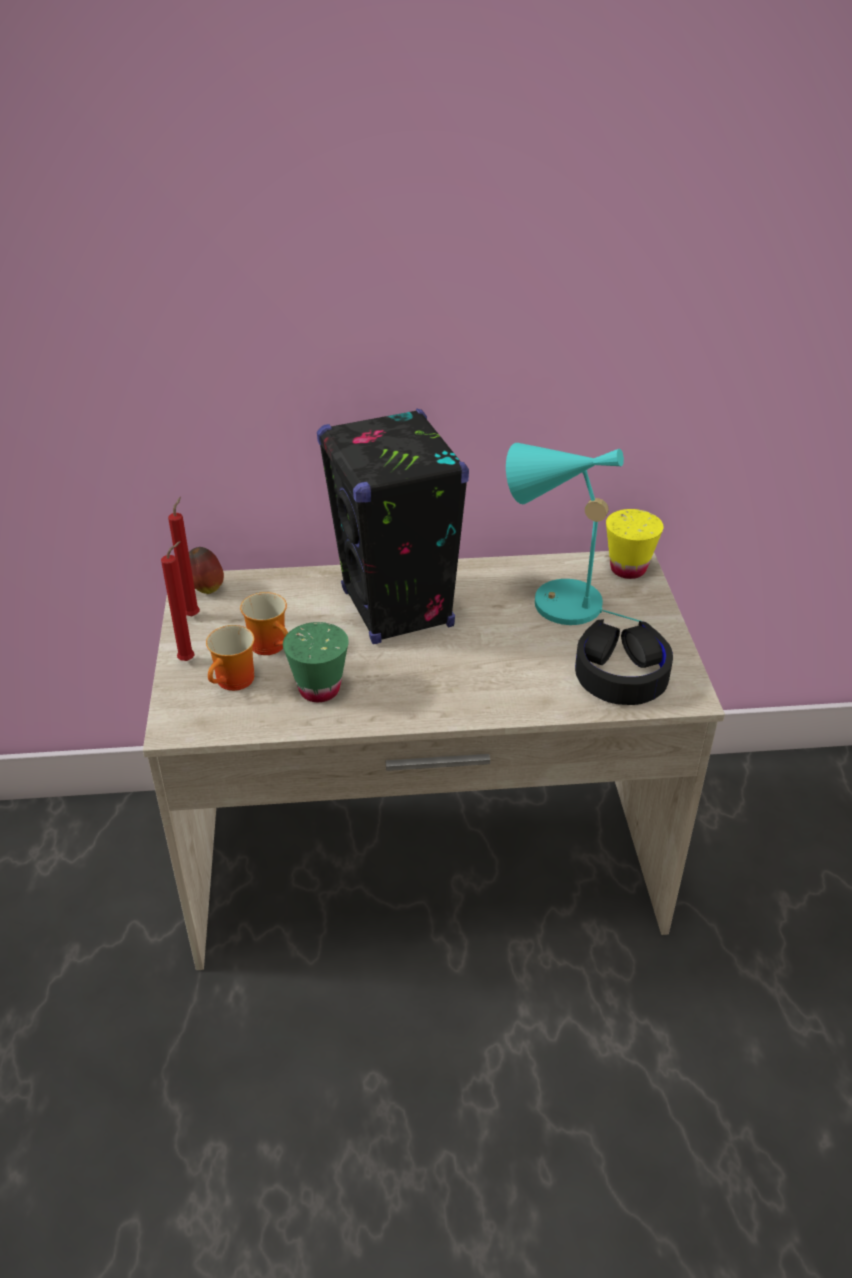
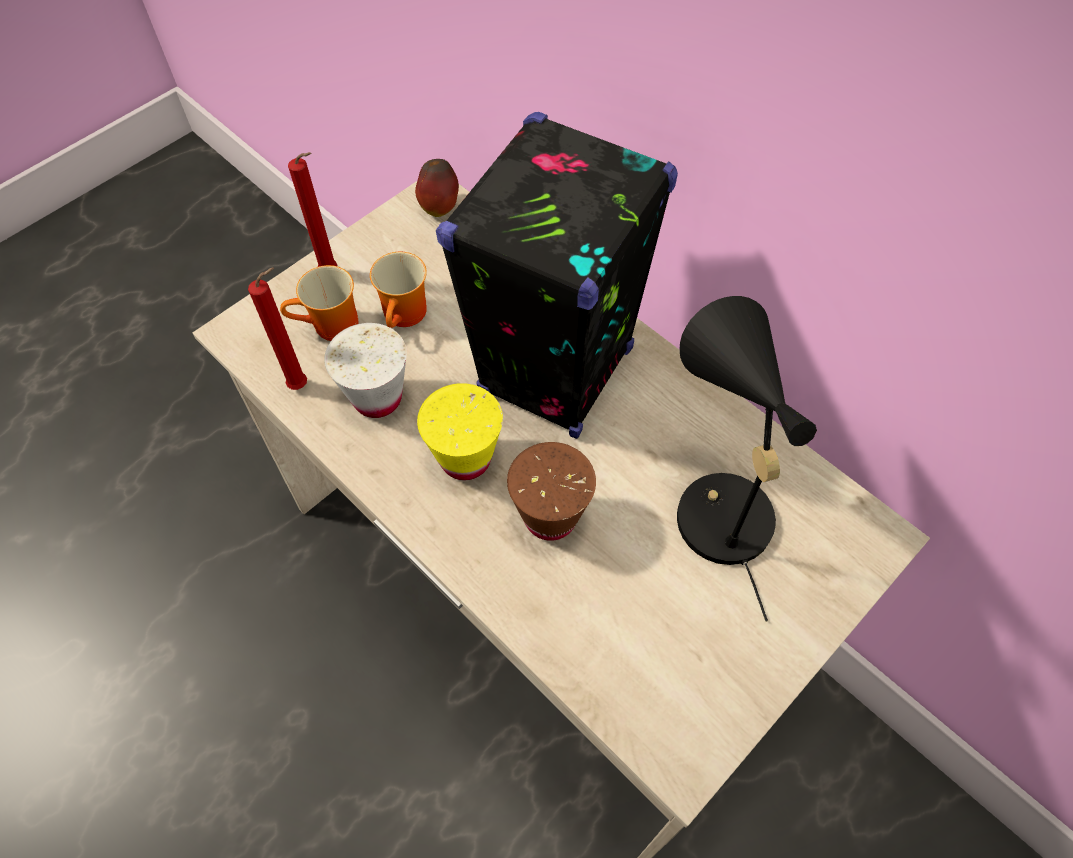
camera: 50 degrees right, 20 degrees up
(193, 614) = (395, 228): red candle -> red candle (302, 385)
(319, 689) = (377, 398): green cup -> white cup
(492, 664) = (550, 517): none -> brown cup
(556, 602) = (715, 506): turquoise table lamp -> black table lamp
(621, 673) = (654, 657): black headphones -> none
(628, 569) = (857, 538): yellow cup -> yellow cup (465, 459)

